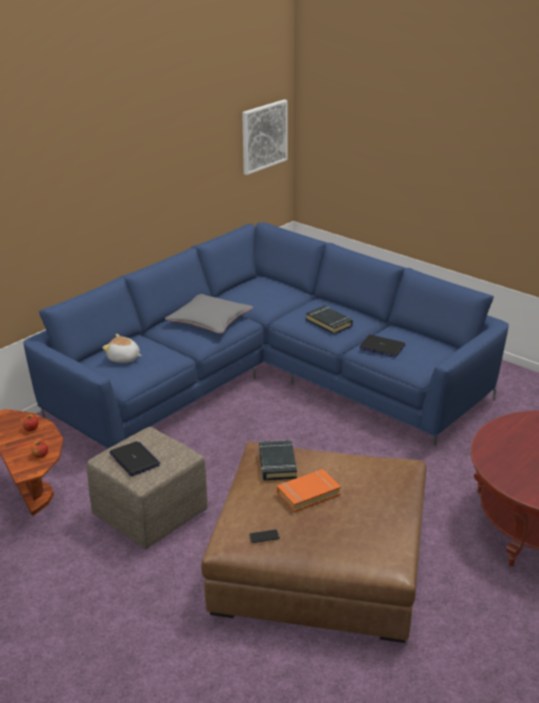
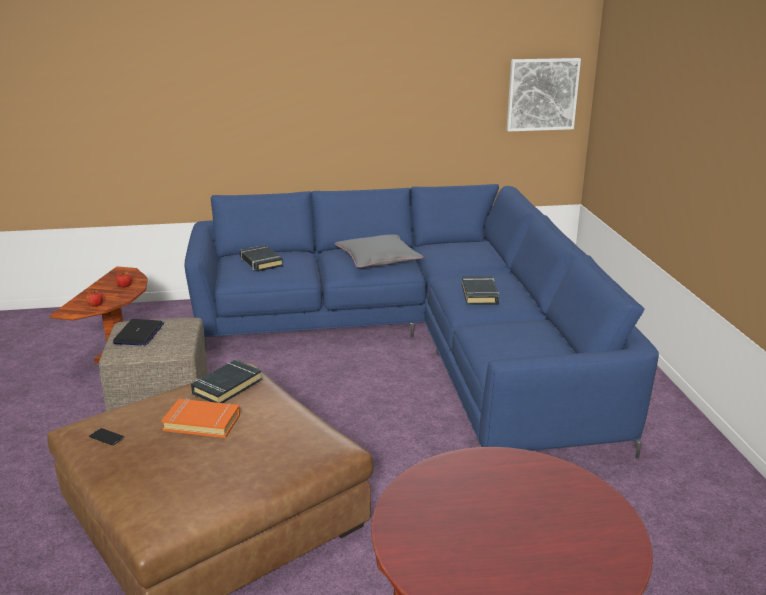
camera: 40 degrees right, 5 degrees down
(123, 359) = (260, 262): plush toy -> black book
(382, 347) = (495, 332): laptop -> none

